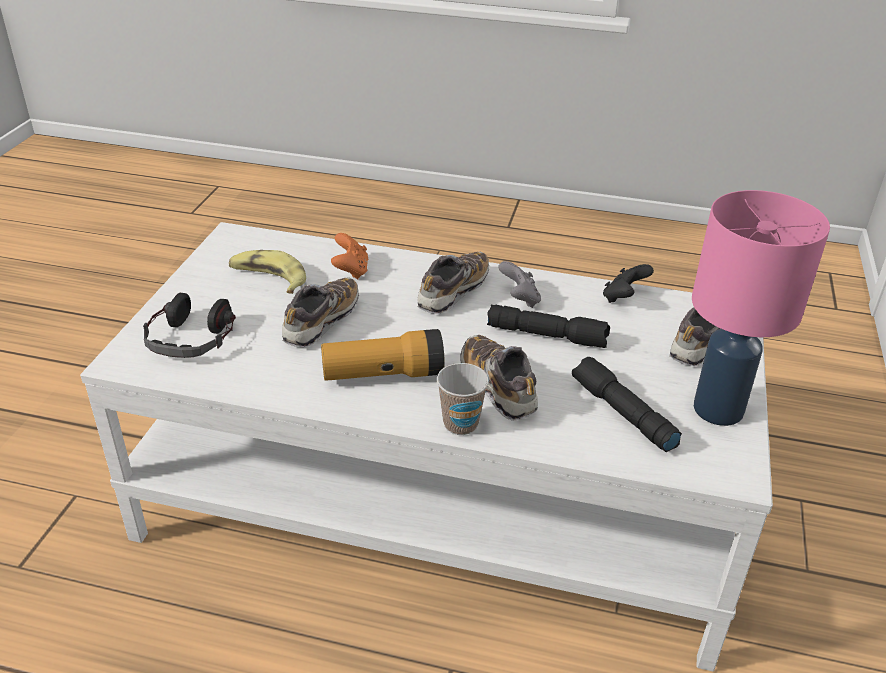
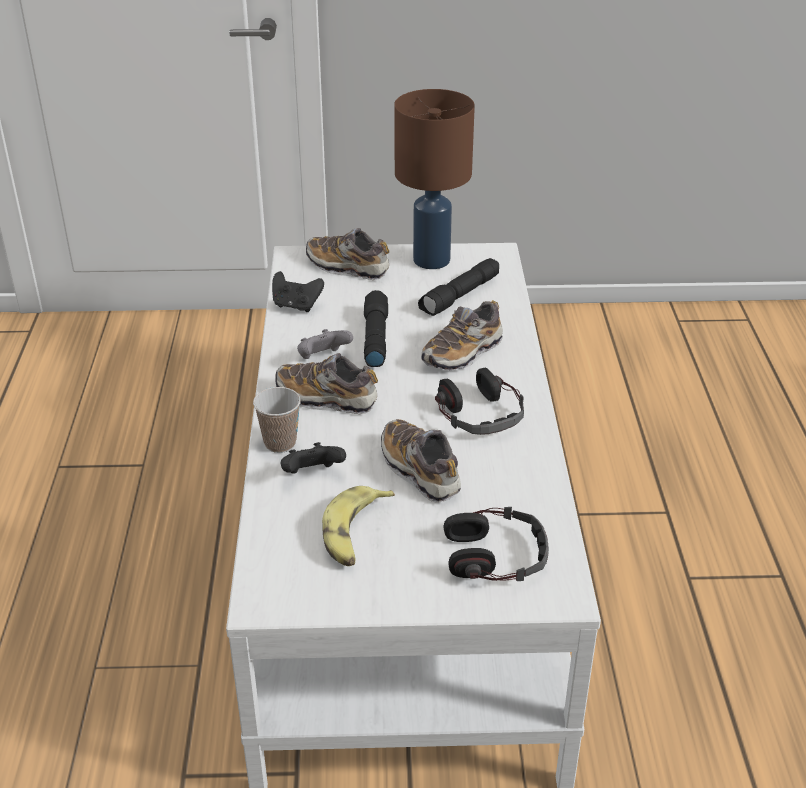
camera: 105 degrees left, 0 degrees up
(321, 322) = (419, 471): shoe -> shoe turned 45 degrees clockwise
(351, 270) = (312, 475): orange game controller -> black game controller
(383, 374) = (480, 414): flashlight -> headphones
(460, 424) = (518, 363): cup -> cup (280, 443)
(719, 408) = (430, 260): pink table lamp -> brown table lamp

